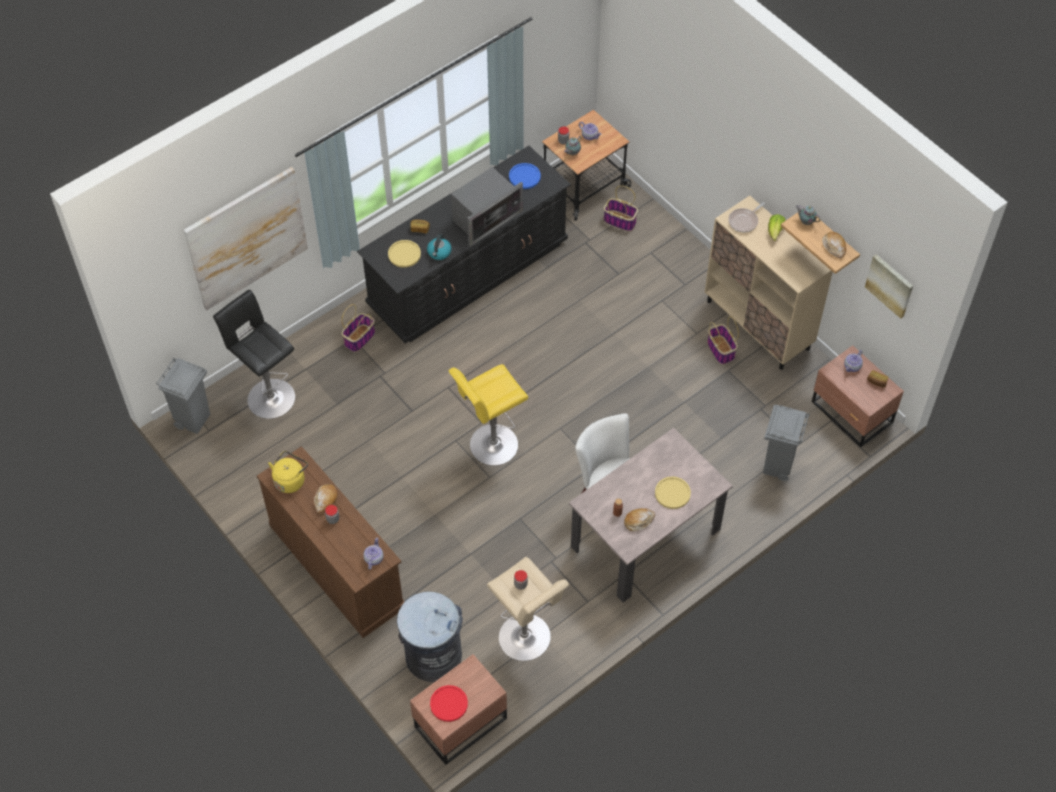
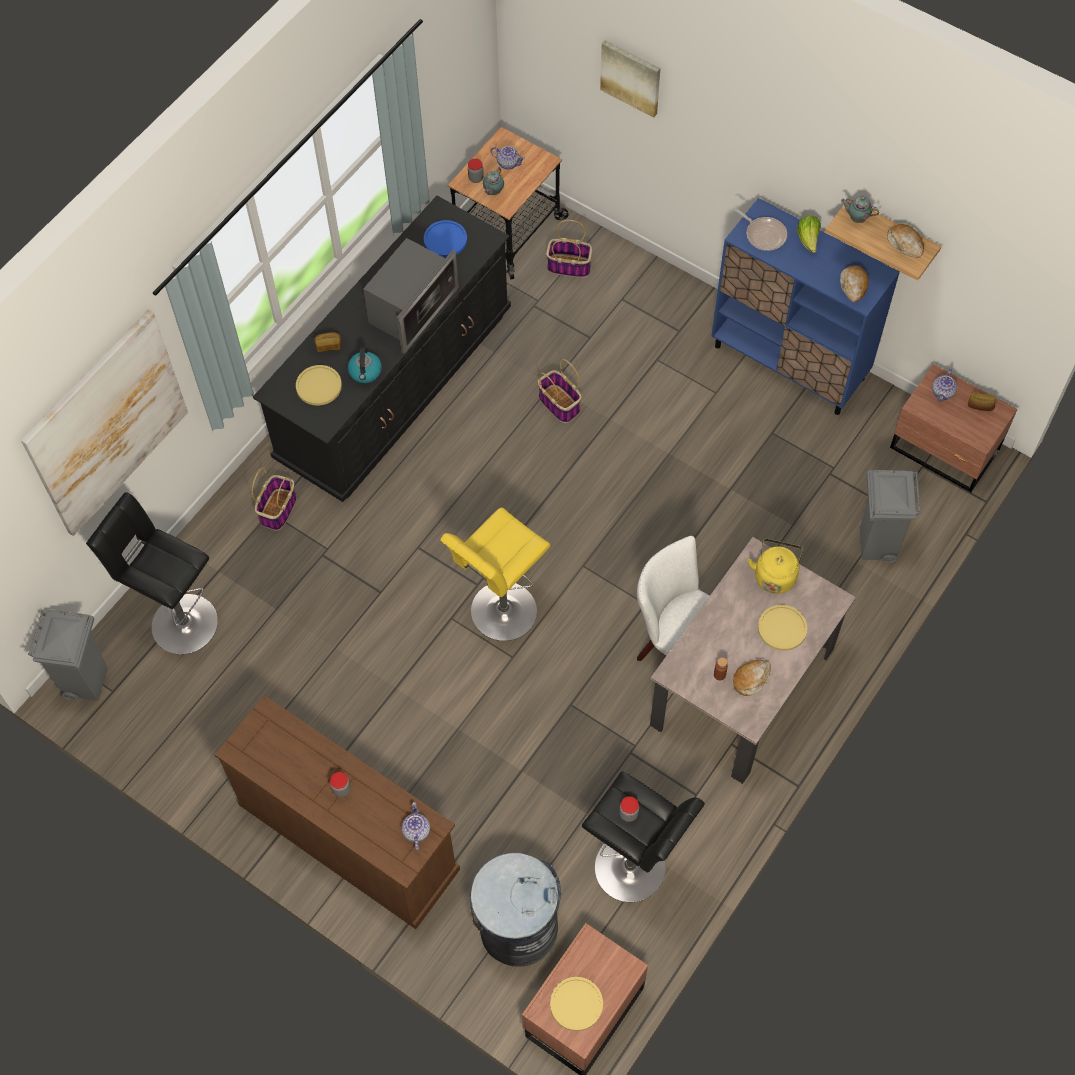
camera: 15 degrees left, 5 degrees up
(290, 480) = (264, 748): yellow kettle -> yellow kettle (775, 575)
(325, 500) = (322, 764): bread -> bread (854, 286)
(449, 704) = (576, 1004): red plate -> yellow plate
(527, 640) = (635, 870): beige stool -> black stool
(721, 350) = (754, 408): basket -> basket (560, 404)
(744, 221) = (764, 234): frying pan -> frying pan turned 75 degrees counterclockwise
(758, 325) = (789, 362): beige cabinet -> blue cabinet
(890, 285) = (992, 278): picture -> picture (631, 77)

